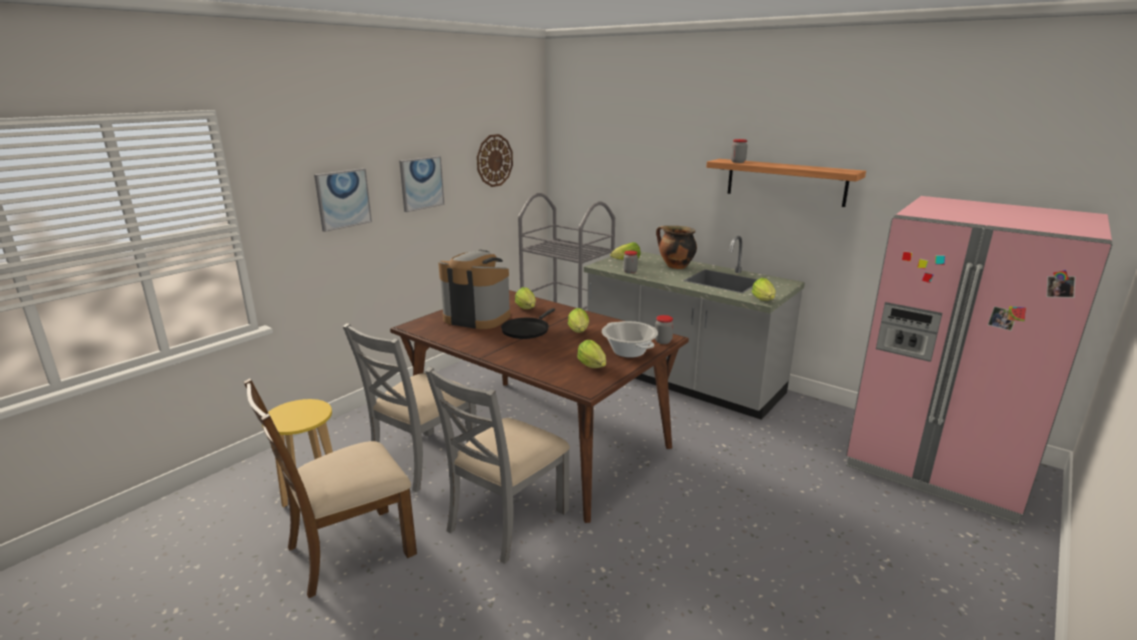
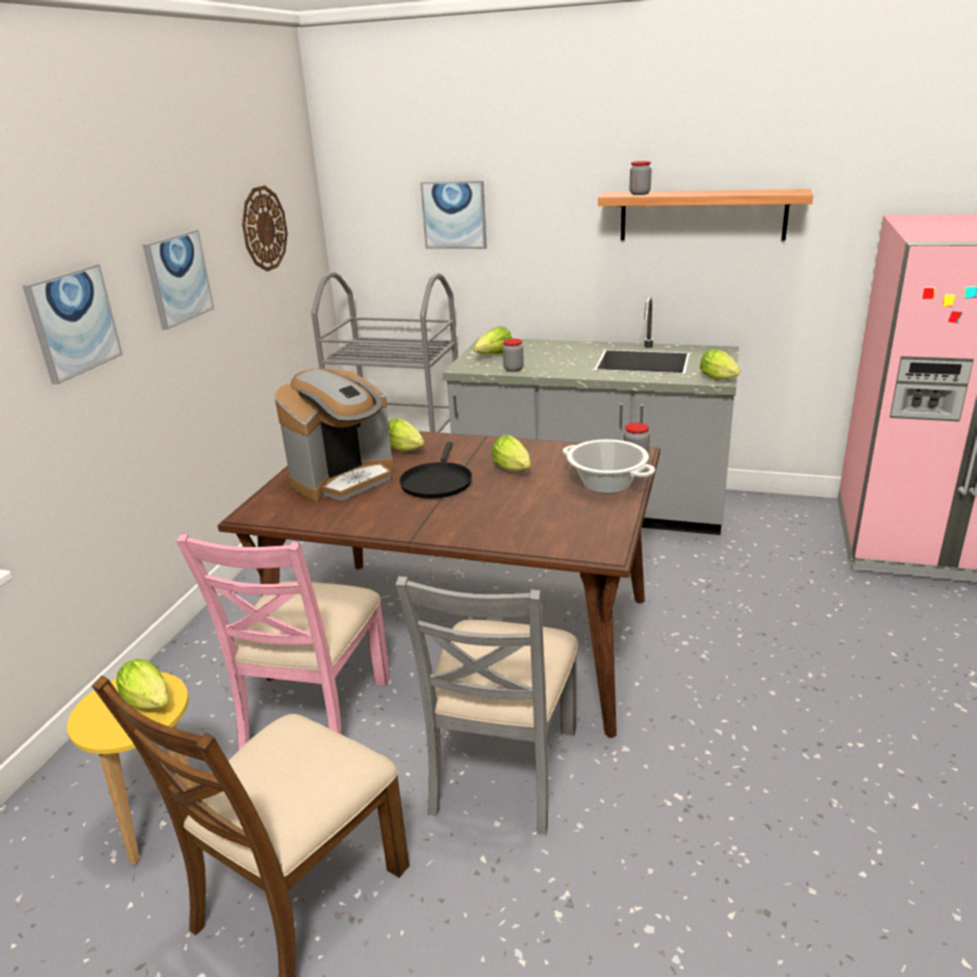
camera: 20 degrees left, 5 degrees up
(422, 460) = (315, 716): grey chair -> pink chair
(476, 318) = (344, 479): coffee machine -> coffee machine turned 135 degrees clockwise
(593, 367) = (583, 517): lettuce -> lettuce (151, 703)
(622, 164) = (454, 215): none -> picture
(675, 266) = (564, 352): cooking pot -> none

